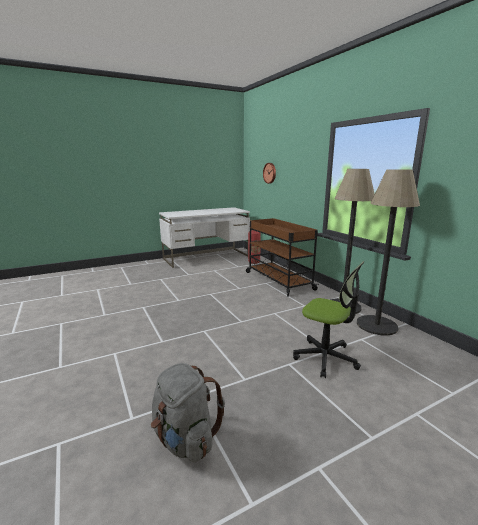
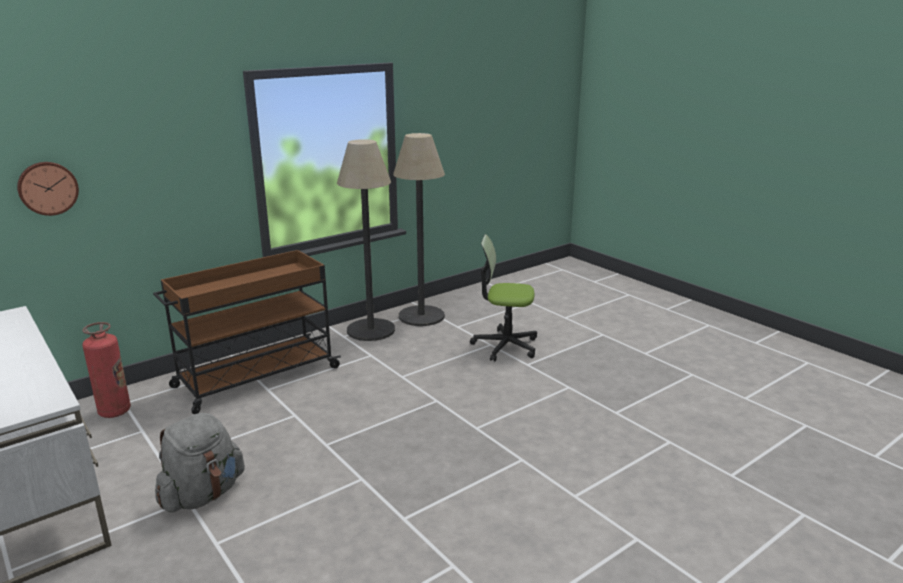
camera: 100 degrees left, 5 degrees up
(185, 439) = (667, 407): grey backpack -> grey backpack (203, 495)
(326, 358) = (505, 346): office chair -> office chair turned 105 degrees counterclockwise

